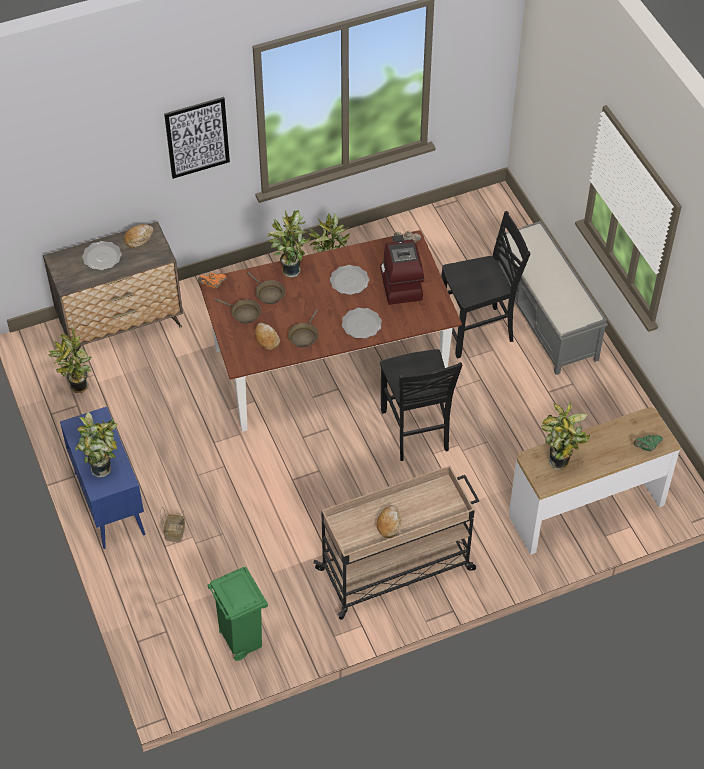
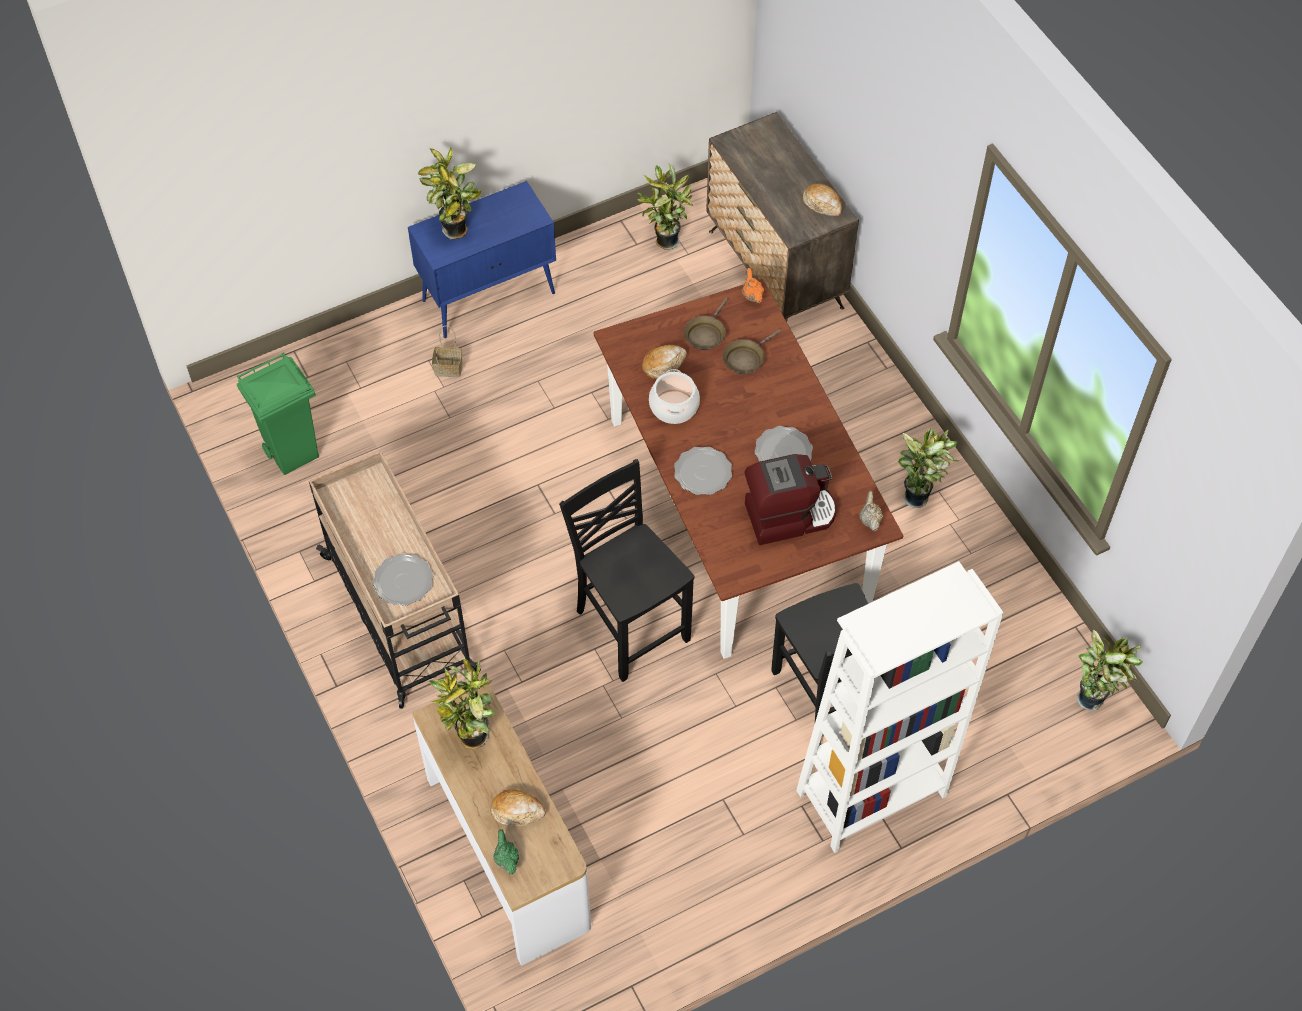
camera: 85 degrees right, 5 degrees up
(102, 257) = (782, 170): plate -> plate (403, 581)
(197, 137) = (917, 178): picture -> none
(290, 269) = (796, 379): potted plant -> potted plant (1093, 698)
(304, 336) = (673, 406): brown frying pan -> cooking pot
(389, 524) = (372, 536): bread -> bread (517, 811)
(416, 432) = (630, 625): black chair -> black chair turned 75 degrees clockwise
(545, 318) = (871, 793): grey bench -> white bookcase

